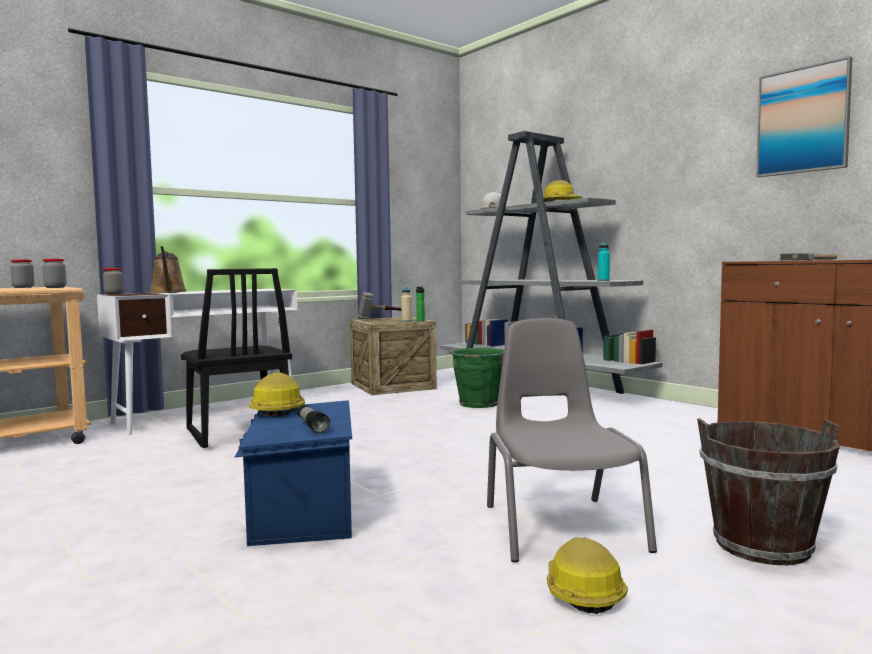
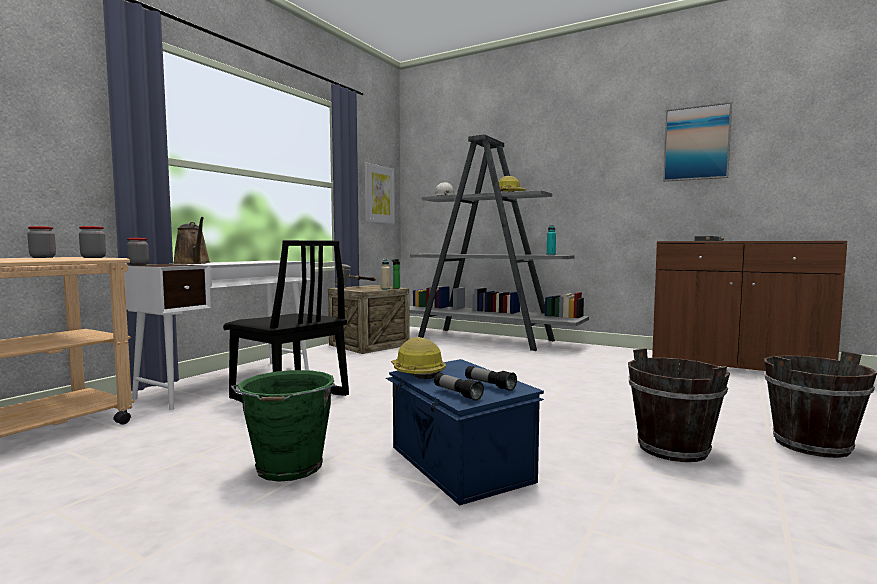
camera: 20 degrees left, 0 degrees up
(267, 432) = (457, 394): none -> flashlight
(427, 209) = (379, 194): none -> picture
(478, 404) = (462, 356): green bucket -> green bucket (288, 468)
(561, 526) = (673, 449): grey chair -> brown bucket
(582, 591) = (767, 498): hard hat -> none

